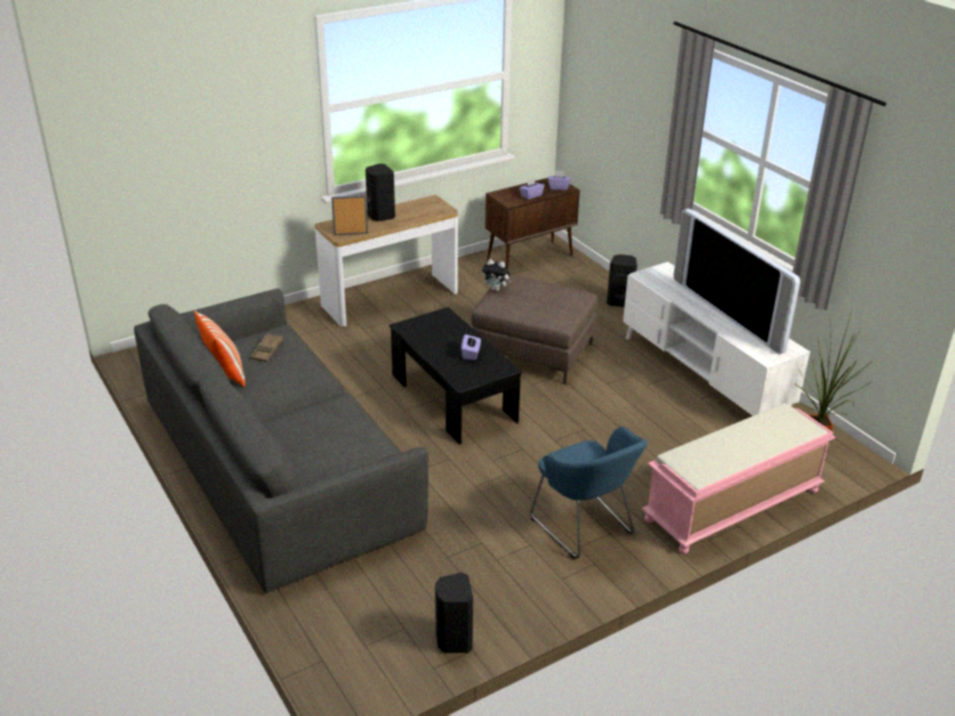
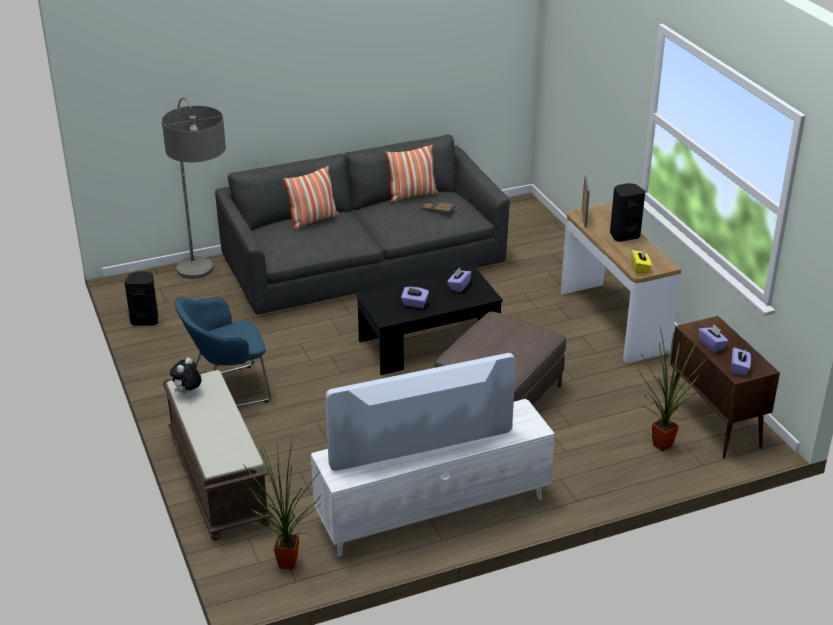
camera: 100 degrees right, 0 degrees up
(298, 439) = (313, 220): none -> pillow
(368, 593) = (206, 291): none -> floor lamp
(429, 331) = (459, 286): none -> purple tissue box
(439, 209) = (640, 268): none -> yellow tissue box
(496, 289) = (525, 324): plush toy -> plush toy (187, 392)
(566, 279) = (660, 444): none -> potted plant
(620, 302) = (602, 478): black speaker -> none
(732, 506) = (217, 478): pink bench -> brown bench

